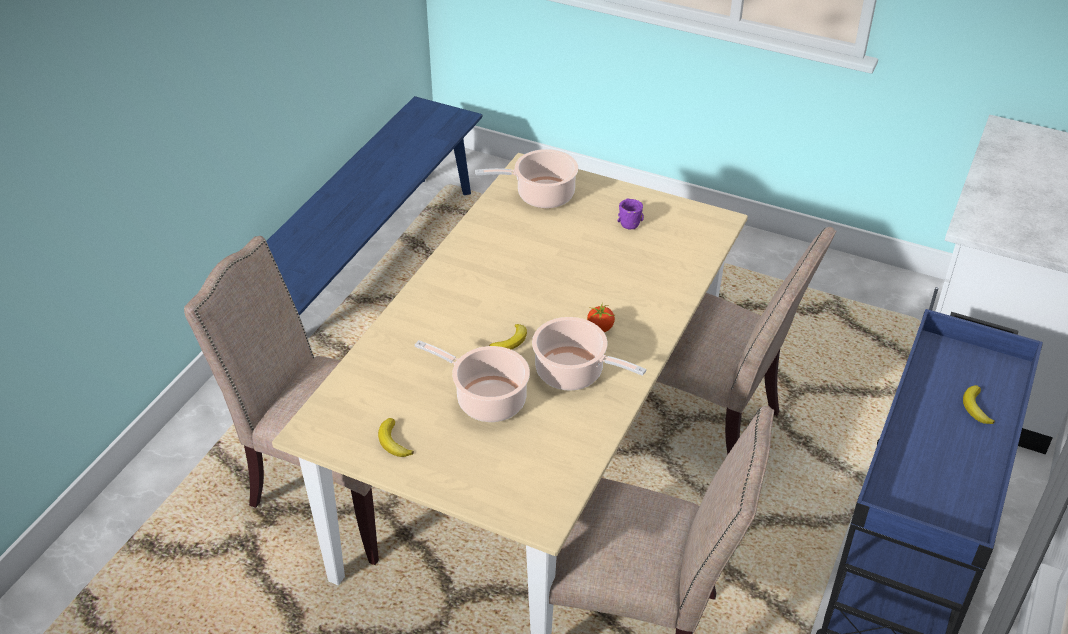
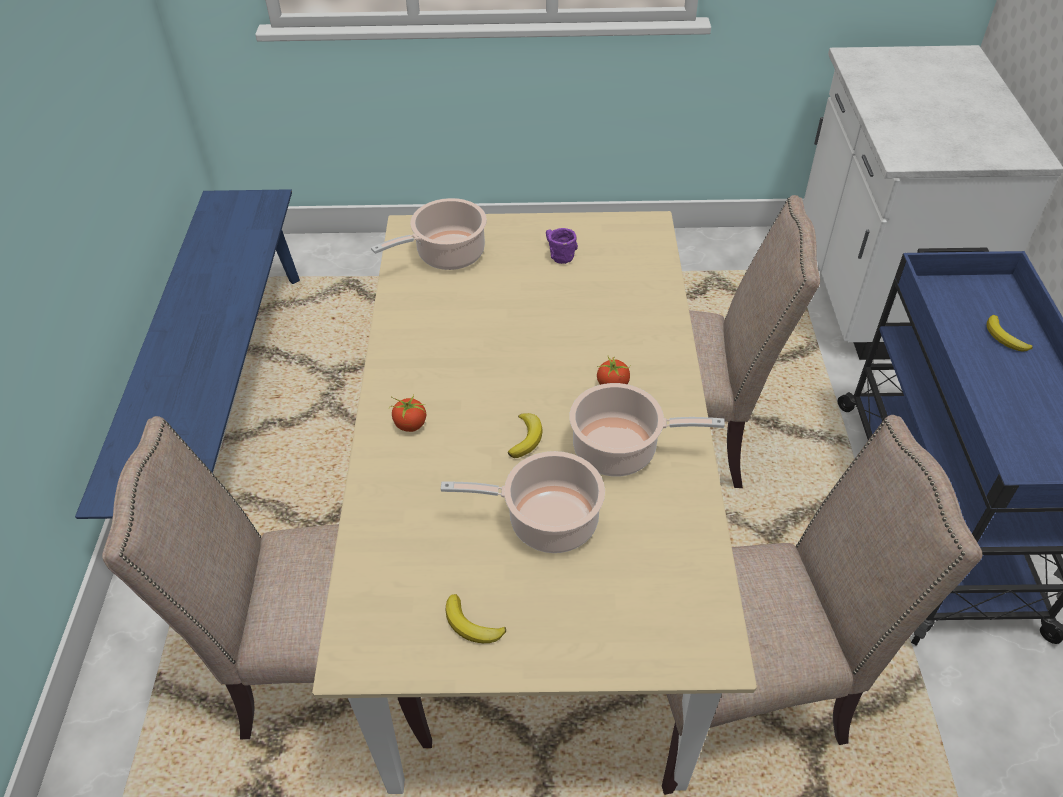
camera: 25 degrees left, 5 degrees up
(435, 305) = (410, 425): none -> tomato

